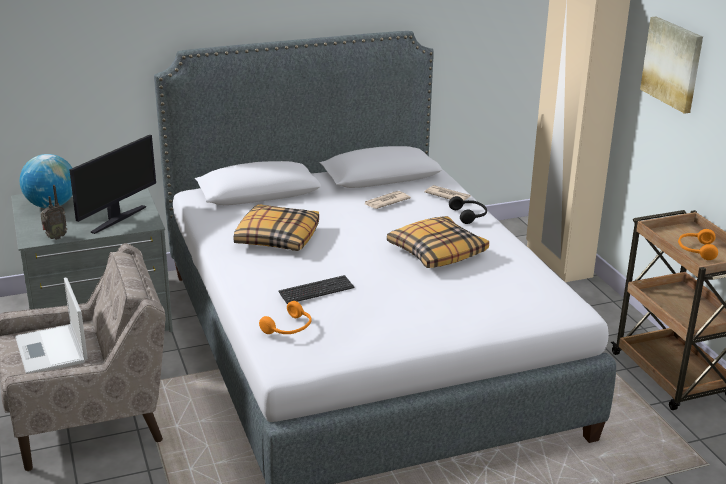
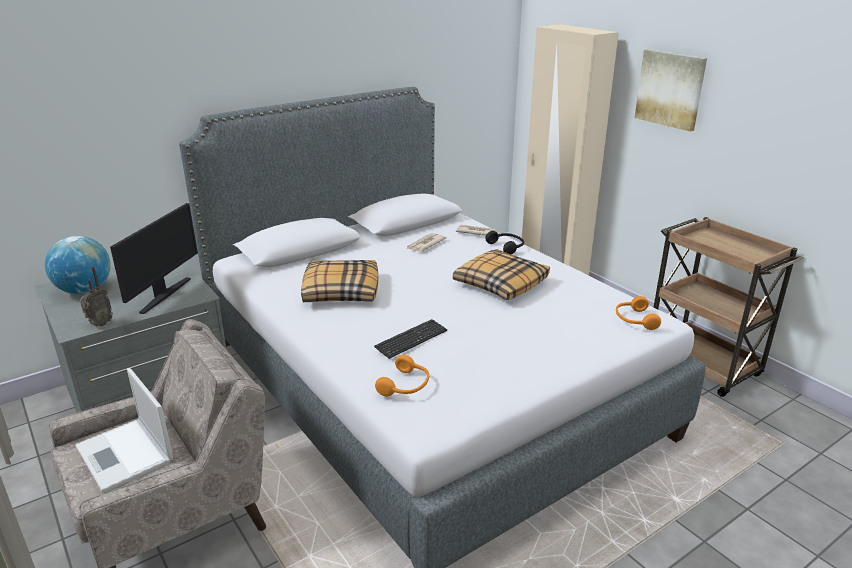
camera: 15 degrees left, 0 degrees up
(696, 250) = (731, 250): orange headphones -> orange headphones (634, 320)

